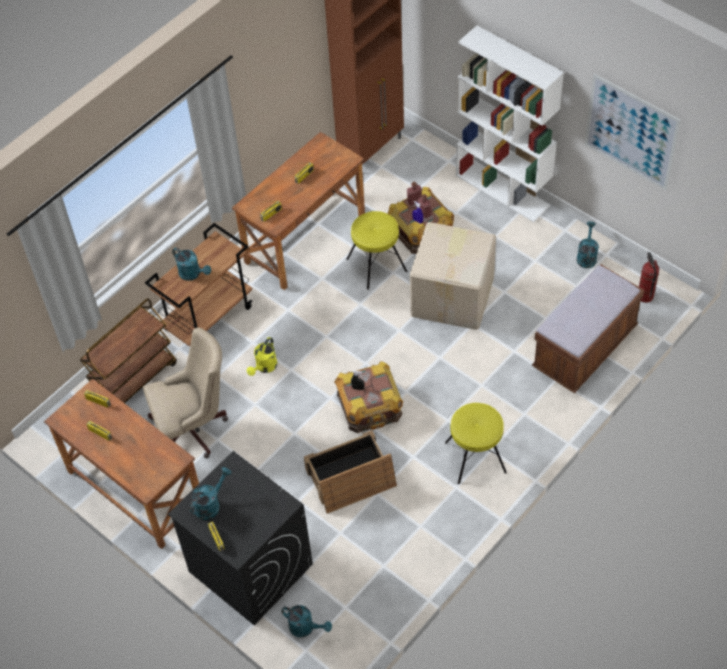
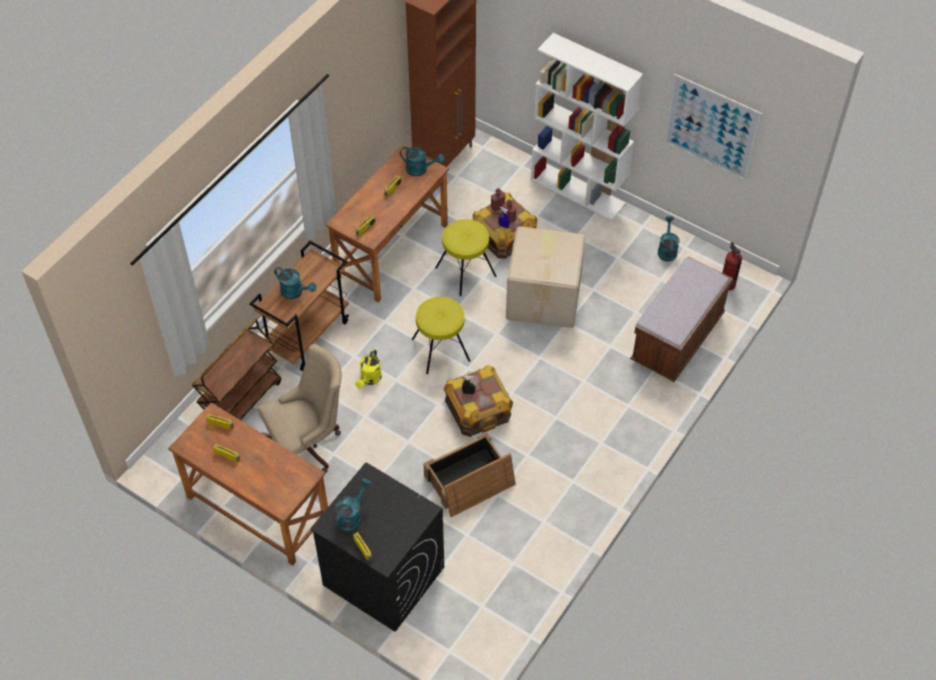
camera: 10 degrees left, 0 degrees up
(306, 628) = (446, 629): turquoise watering can -> turquoise watering can (420, 169)
(476, 457) = (588, 451): yellow stool -> yellow stool (441, 350)

